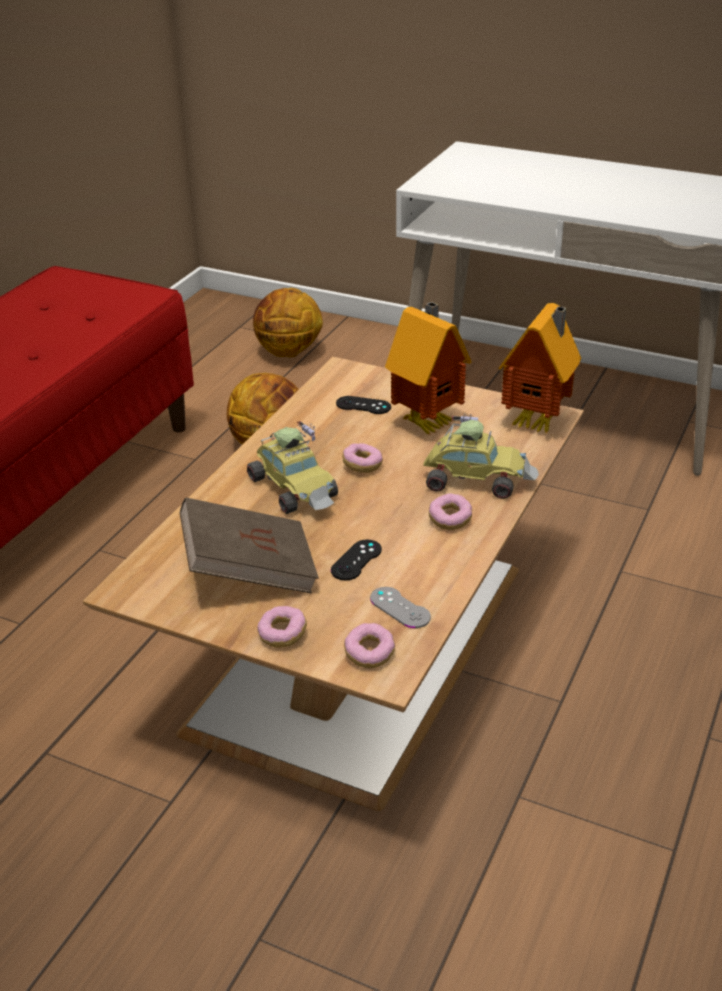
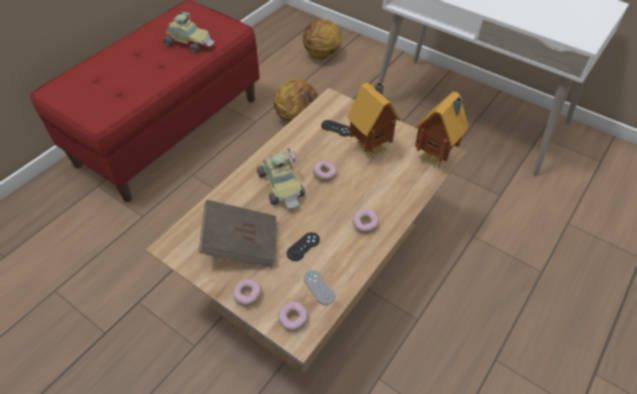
camera: 10 degrees right, 15 degrees up
(475, 478) = (388, 195): toy car -> toy car (189, 42)

